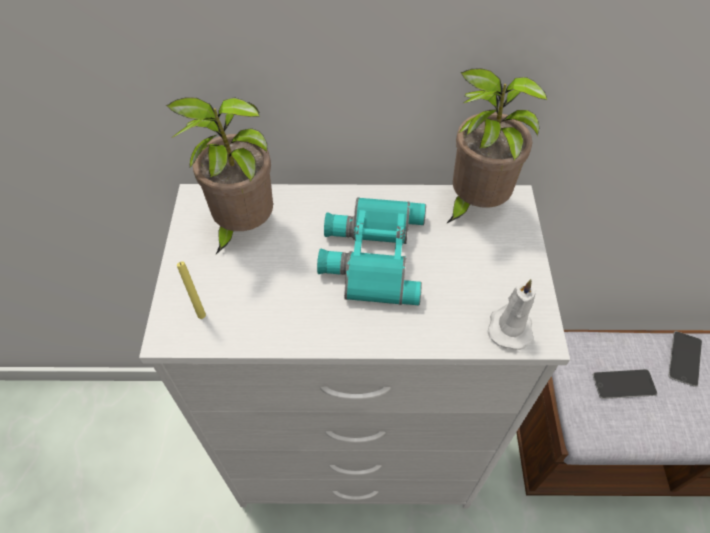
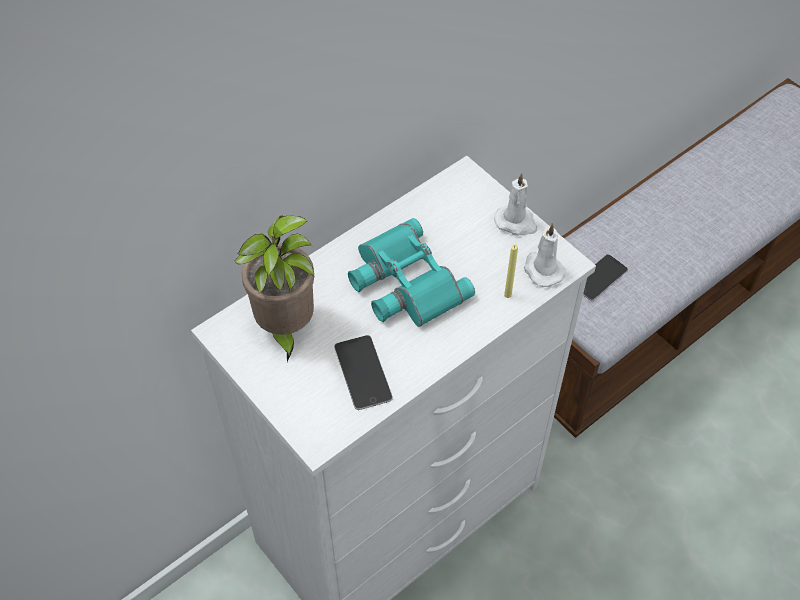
camera: 40 degrees left, 0 degrees up
(201, 315) = (326, 411): yellow candle -> yellow candle (507, 295)
(474, 204) = (440, 196): potted plant -> none
(524, 268) = (516, 222): none -> white candle
(685, 358) = (626, 226): phone -> phone (363, 372)

